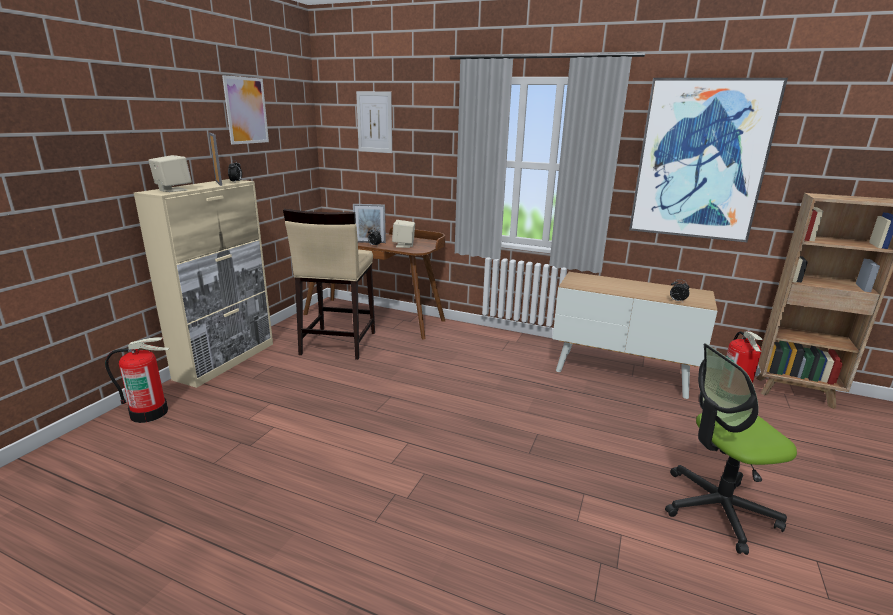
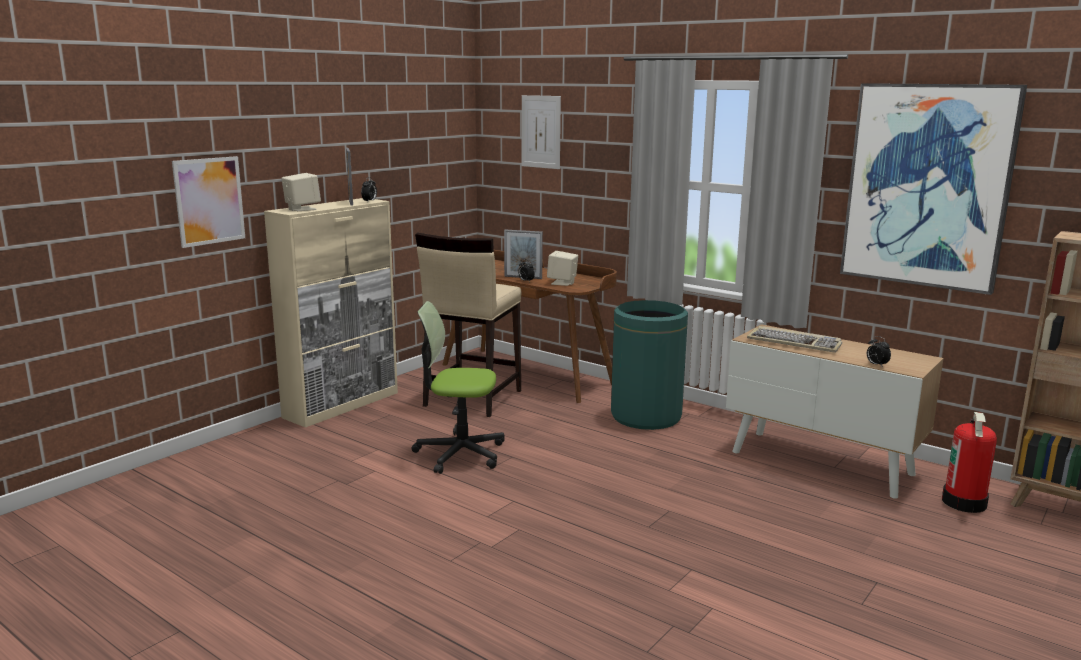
camera: 15 degrees right, 5 degrees down
(150, 412) = (255, 445): fire extinguisher -> none
(246, 110) = (390, 122): picture -> picture (209, 201)
(479, 346) = (645, 416): none -> green trash can
(605, 286) = (795, 343): none -> keyboard
(717, 509) = (848, 604): office chair -> office chair (460, 453)

